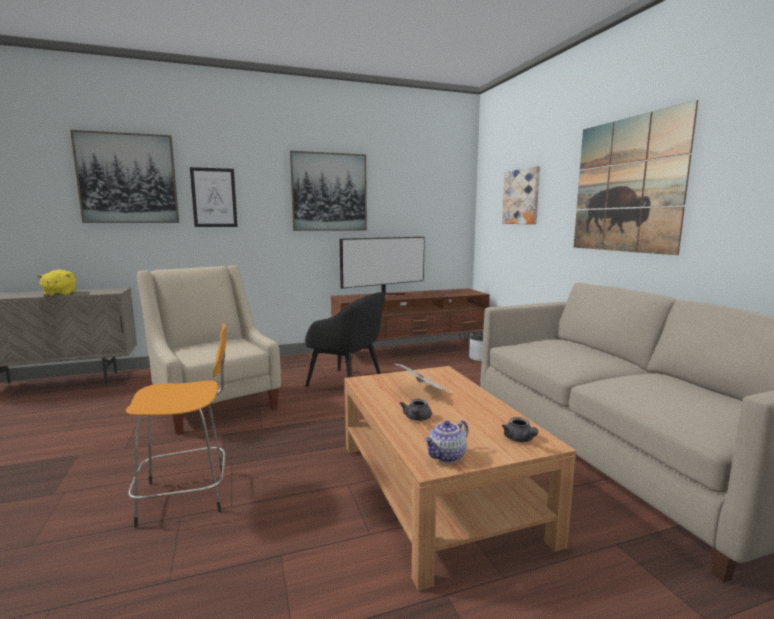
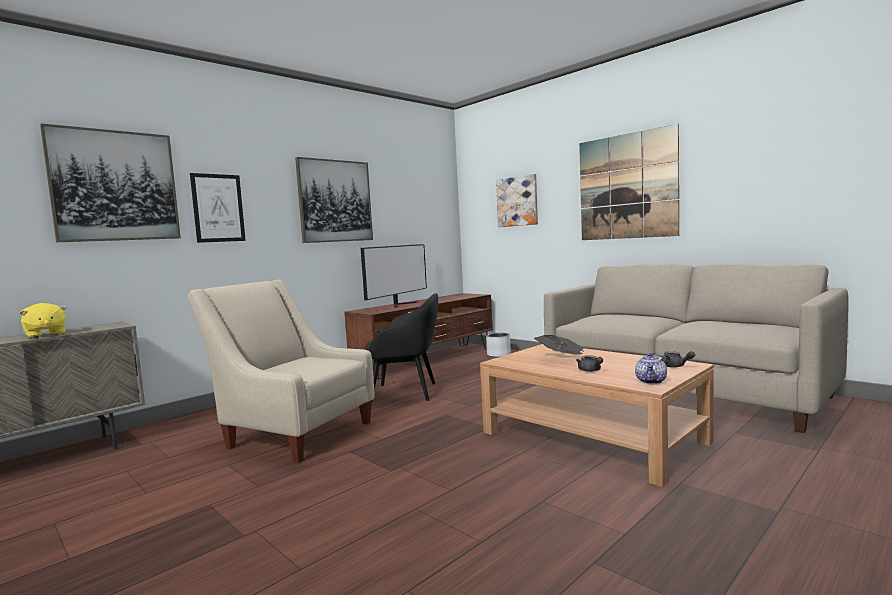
camera: 25 degrees left, 5 degrees down
(188, 496) = (397, 495): orange stool -> none

